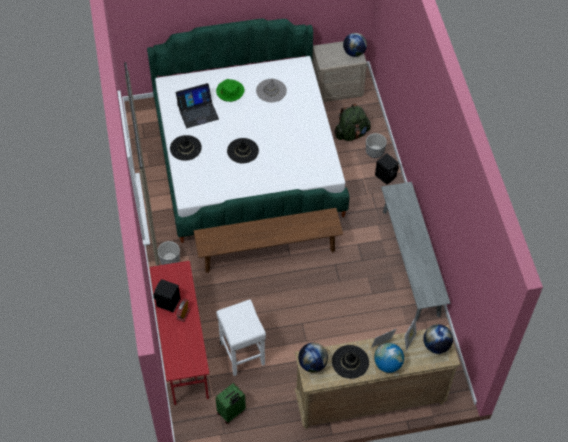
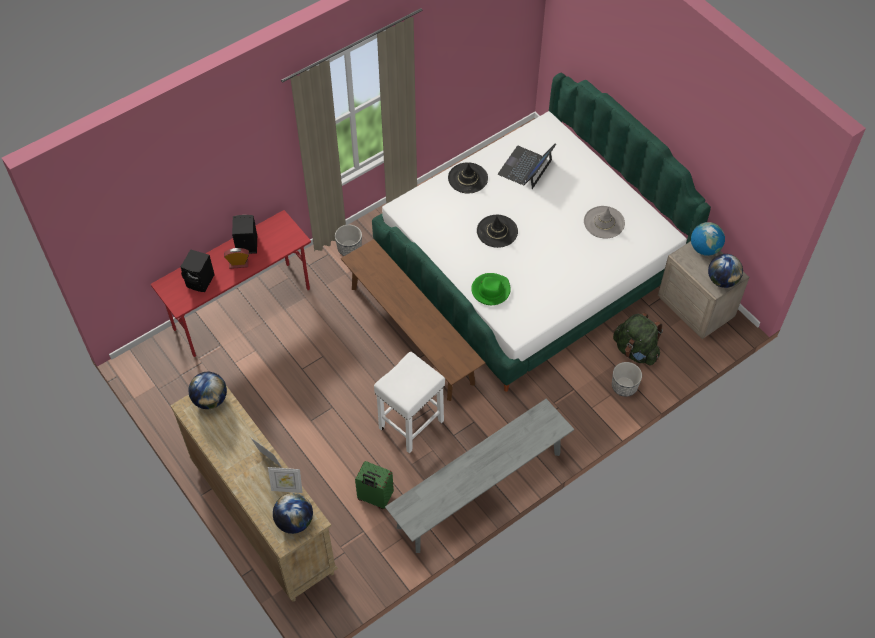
camera: 65 degrees right, 0 degrees up
(197, 112) = (525, 167): laptop -> laptop turned 75 degrees clockwise
(230, 92) = (575, 184): green hat -> green hat (490, 290)
(231, 412) = (186, 385): green suitcase -> green suitcase (374, 497)
(243, 354) = (264, 366): white stool -> white stool (410, 425)
(350, 362) = (230, 437): black hat -> none
(386, 175) = (595, 413): black speaker -> black speaker (201, 281)
(387, 364) = (244, 477): globe -> globe (704, 248)

